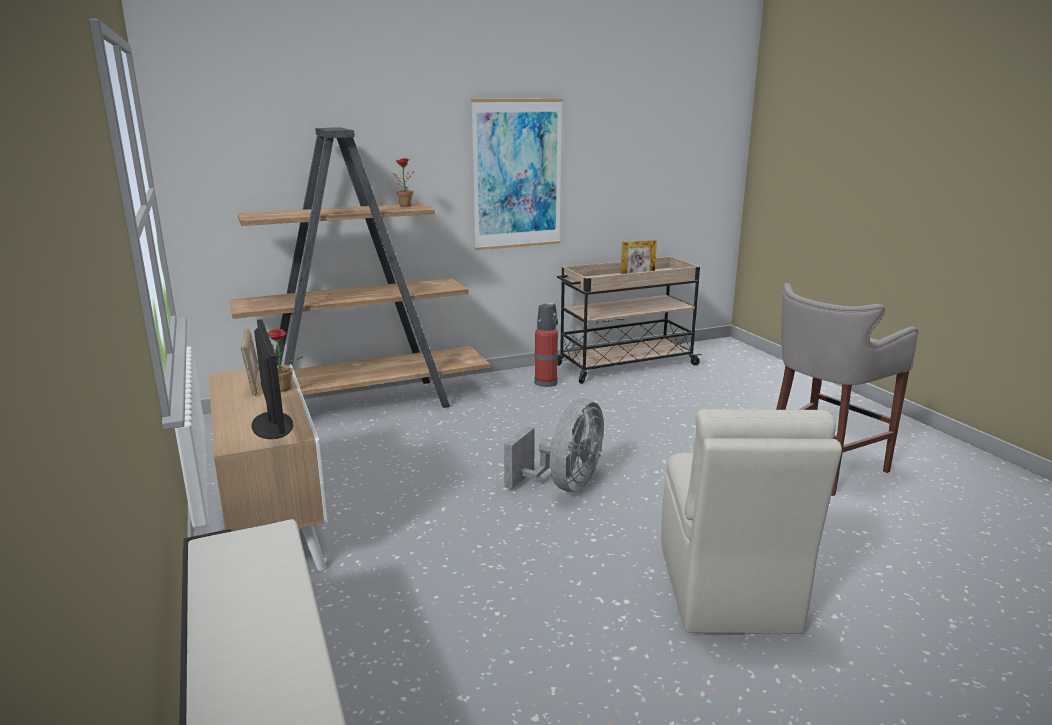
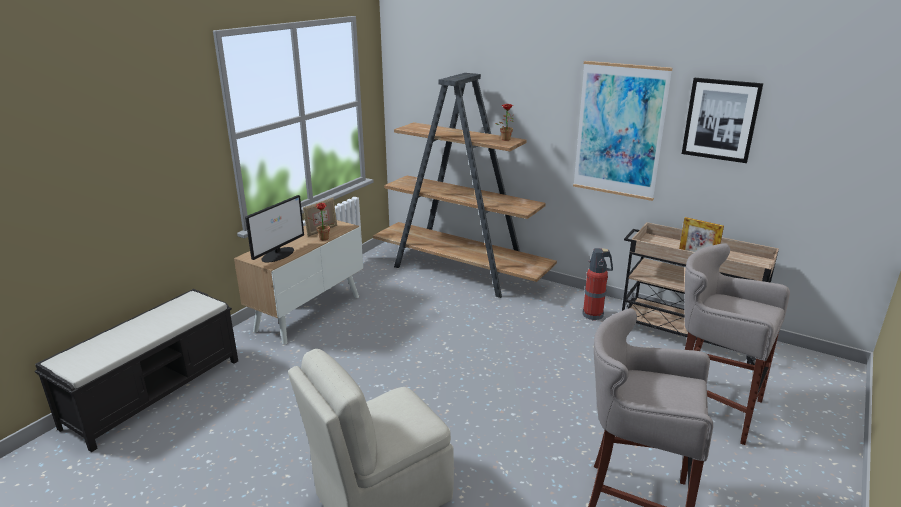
camera: 55 degrees right, 5 degrees up
(564, 485) = (447, 382): grey fan -> none
(607, 146) = (720, 120): none -> picture
(728, 395) = (710, 406): none -> grey stool

